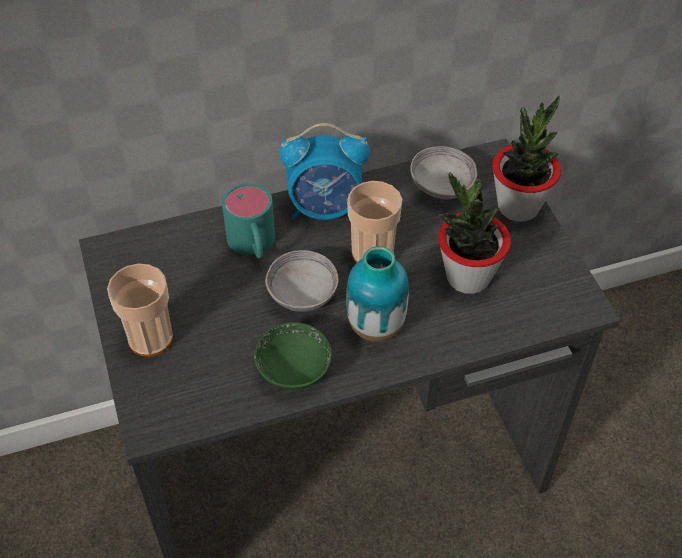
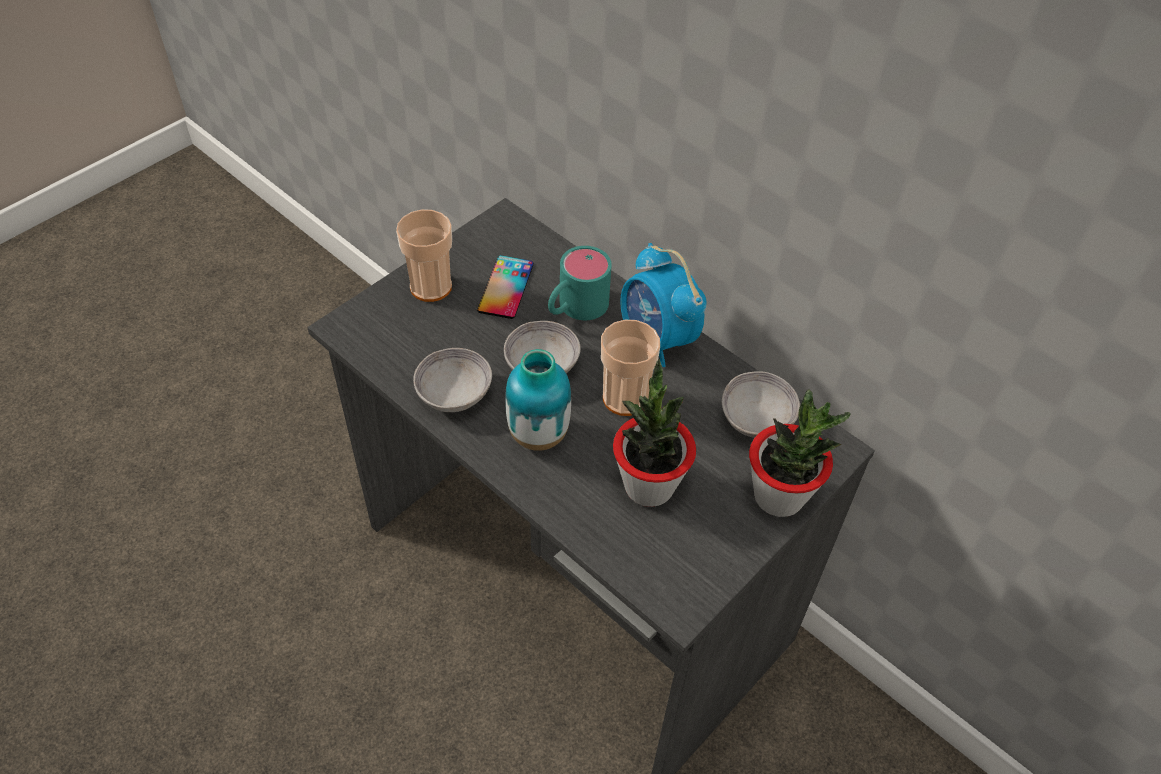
camera: 60 degrees right, 0 degrees up
(193, 283) = (506, 287): none -> phone
(294, 369) = (454, 394): green bowl -> grey bowl

